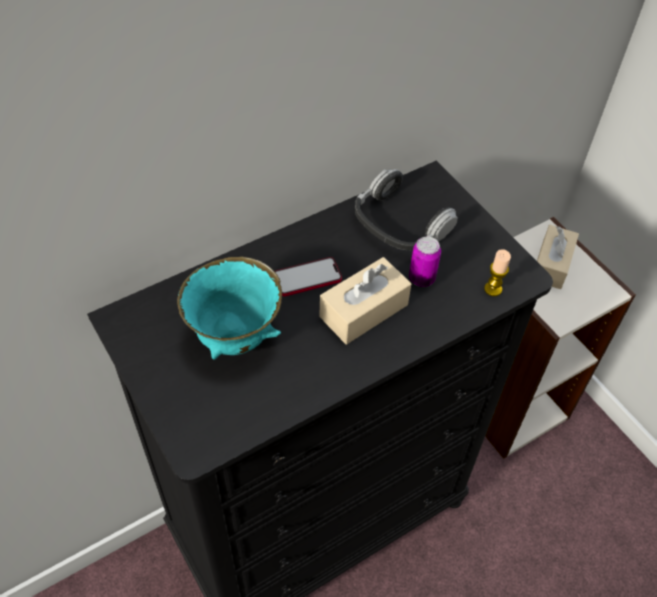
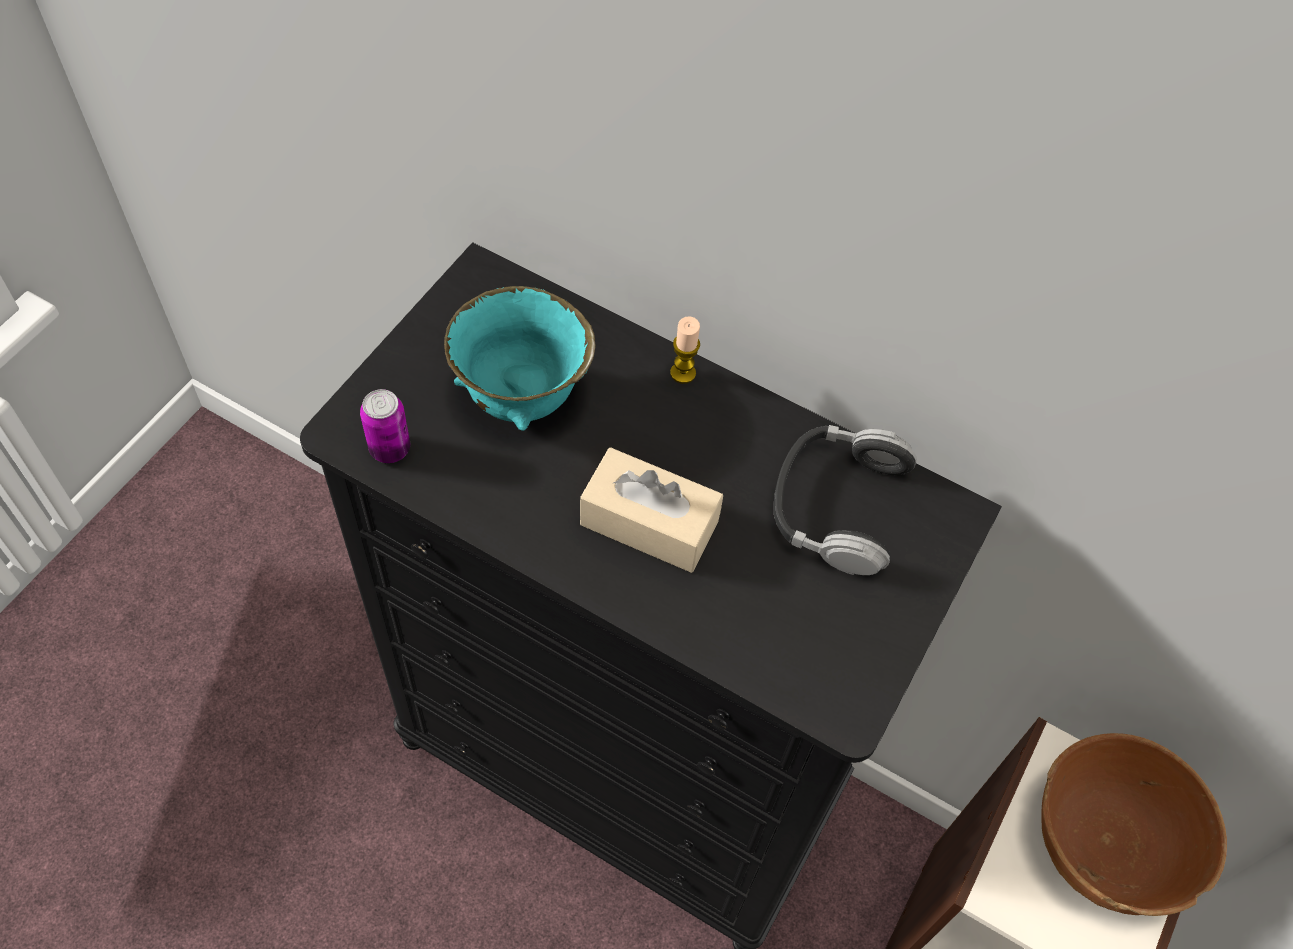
camera: 60 degrees right, 5 degrees up
(307, 278) = (663, 435): phone -> none
(421, 278) = (751, 573): can -> can (390, 449)
(493, 289) = (791, 674): candle -> candle (683, 373)
(551, 264) = (1106, 844): beige tissue box -> brown bowl

